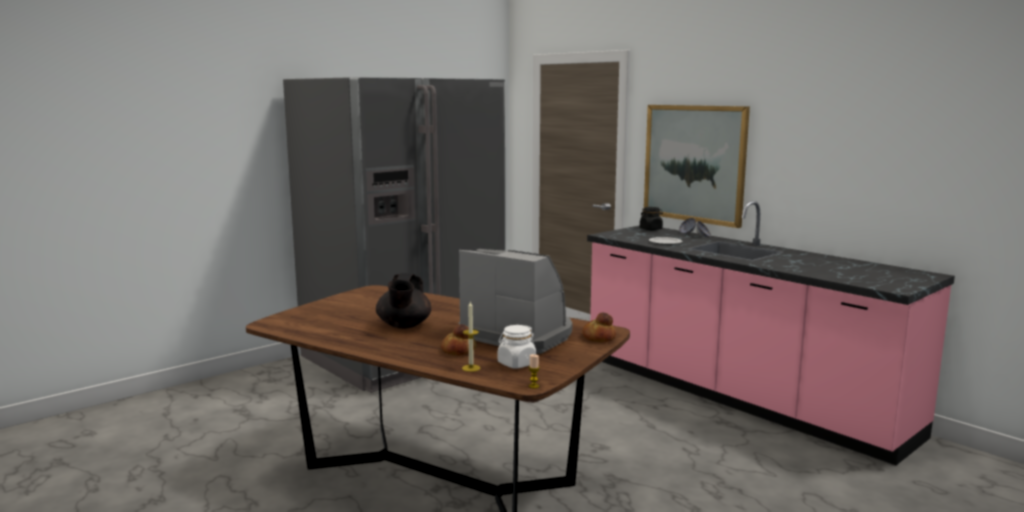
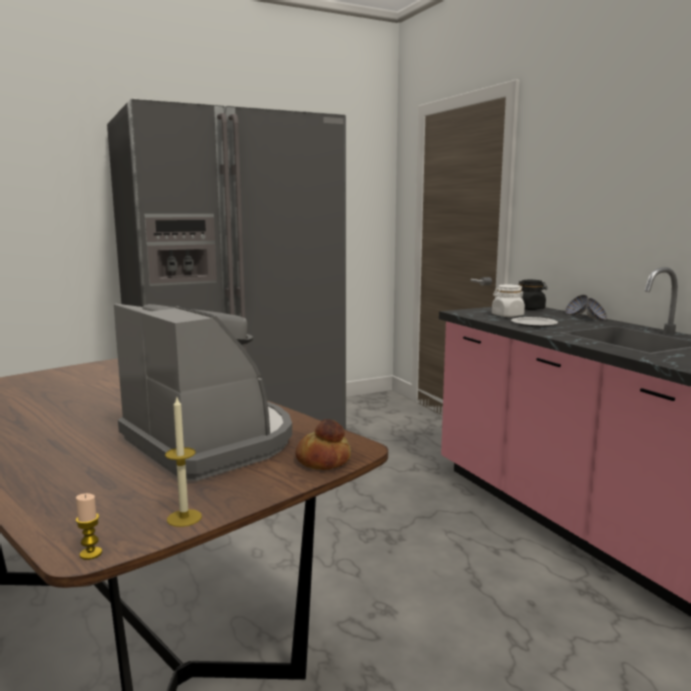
camera: 15 degrees right, 0 degrees up
(404, 326) = (81, 412): black teapot -> none
(458, 350) = (86, 460): bread -> none
(471, 368) = (52, 497): candle -> candle (184, 518)
(516, 364) = (132, 497): white jar -> white jar (507, 315)
(694, 163) = (591, 221): picture -> none

